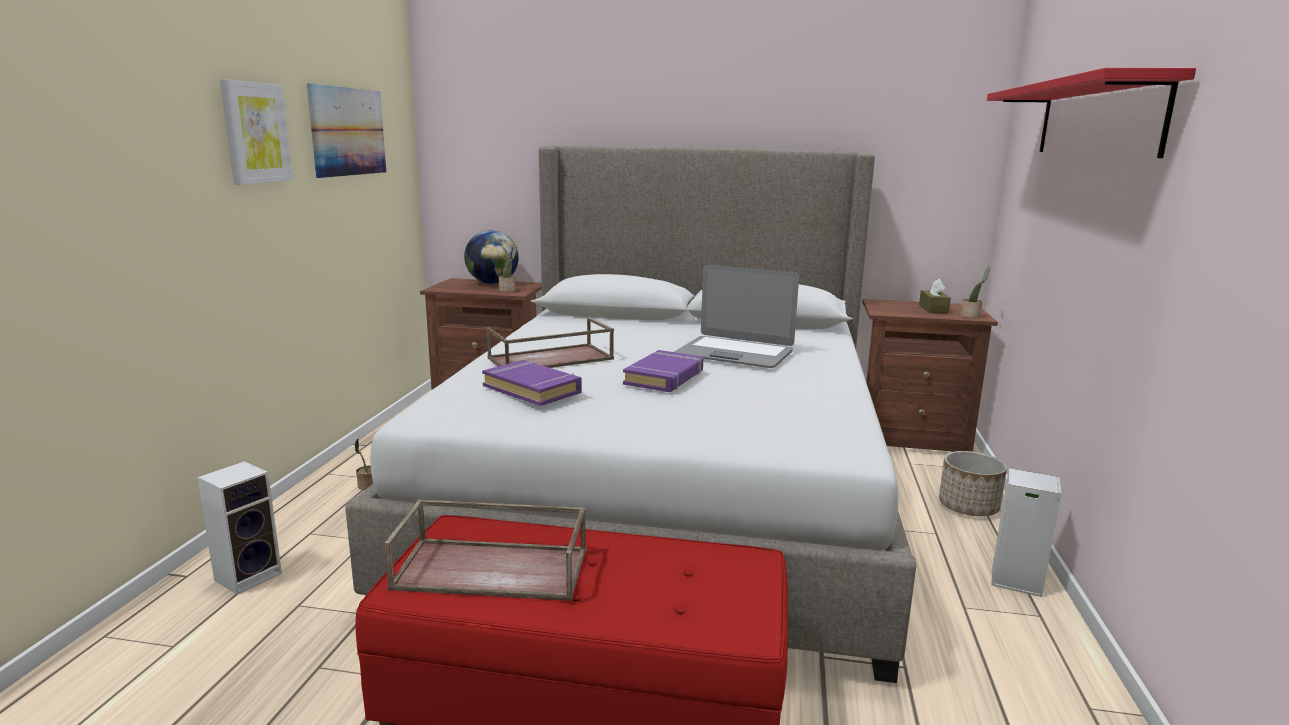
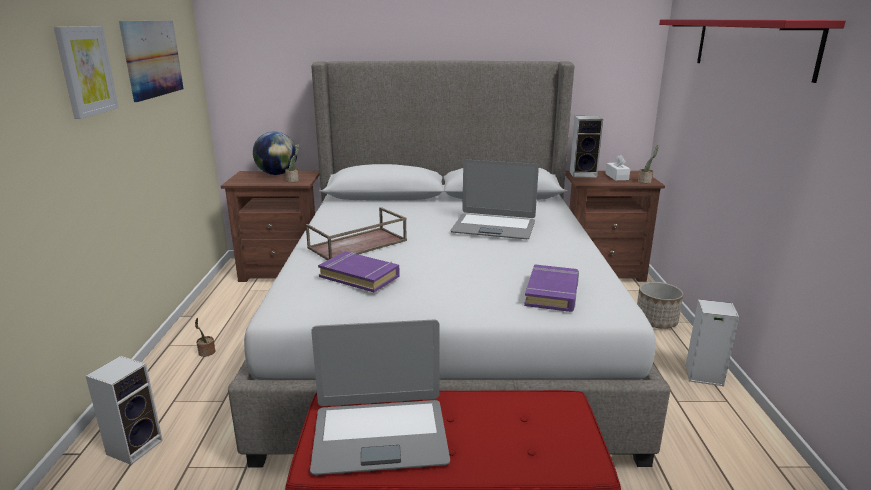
camera: 10 degrees left, 5 degrees up
(494, 568) = (380, 435): brown tray -> laptop
(664, 377) = (453, 255): purple book -> purple book (552, 293)
(888, 304) = (584, 174): none -> speaker
(933, 309) = (616, 177): brown tissue box -> white tissue box

